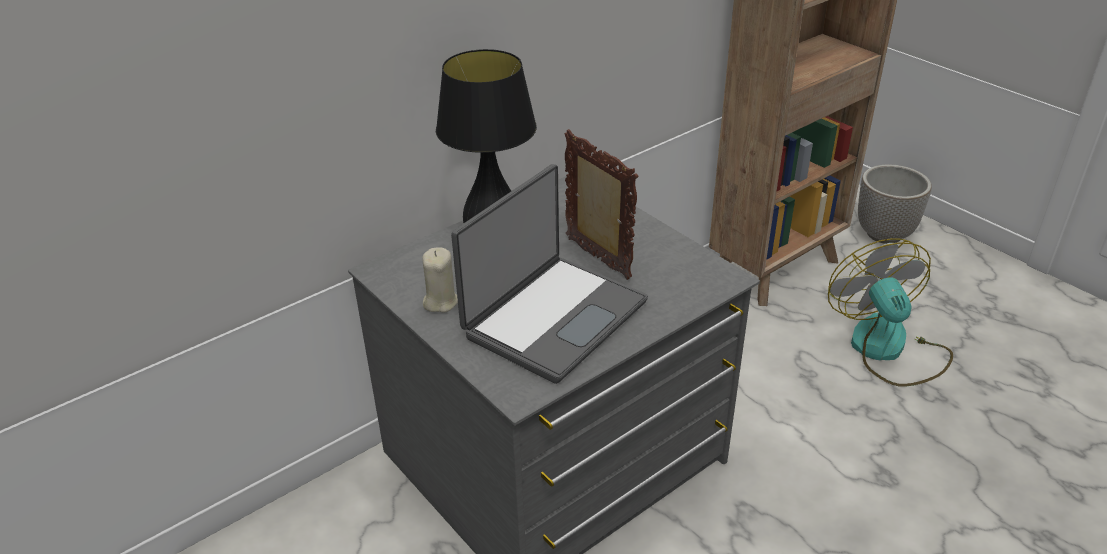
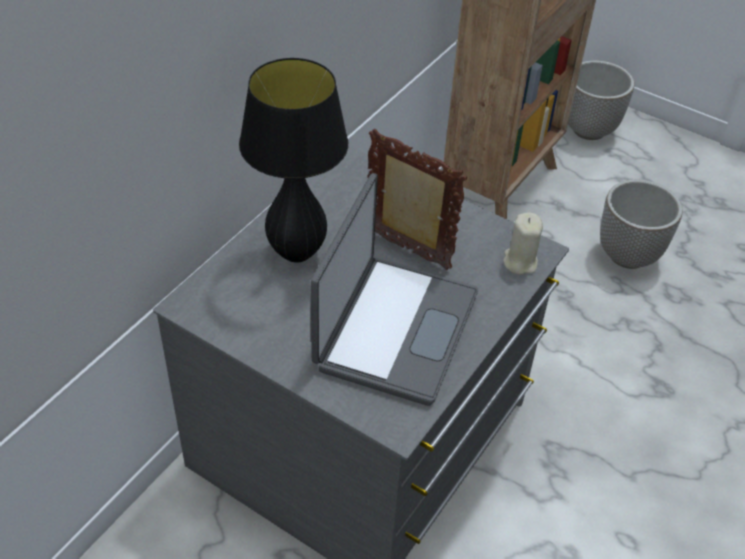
camera: 20 degrees left, 10 degrees up
(440, 301) = (271, 331): beige candle -> beige candle (519, 262)
(887, 349) = (627, 255): fan -> planter

